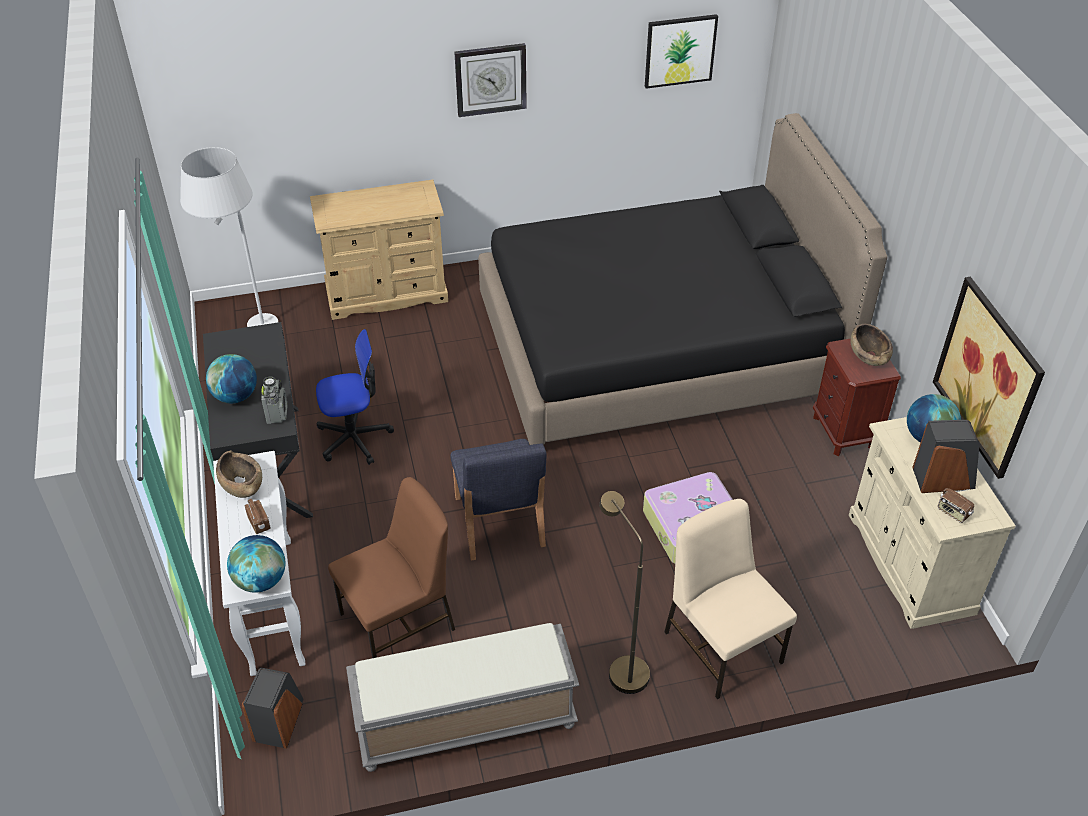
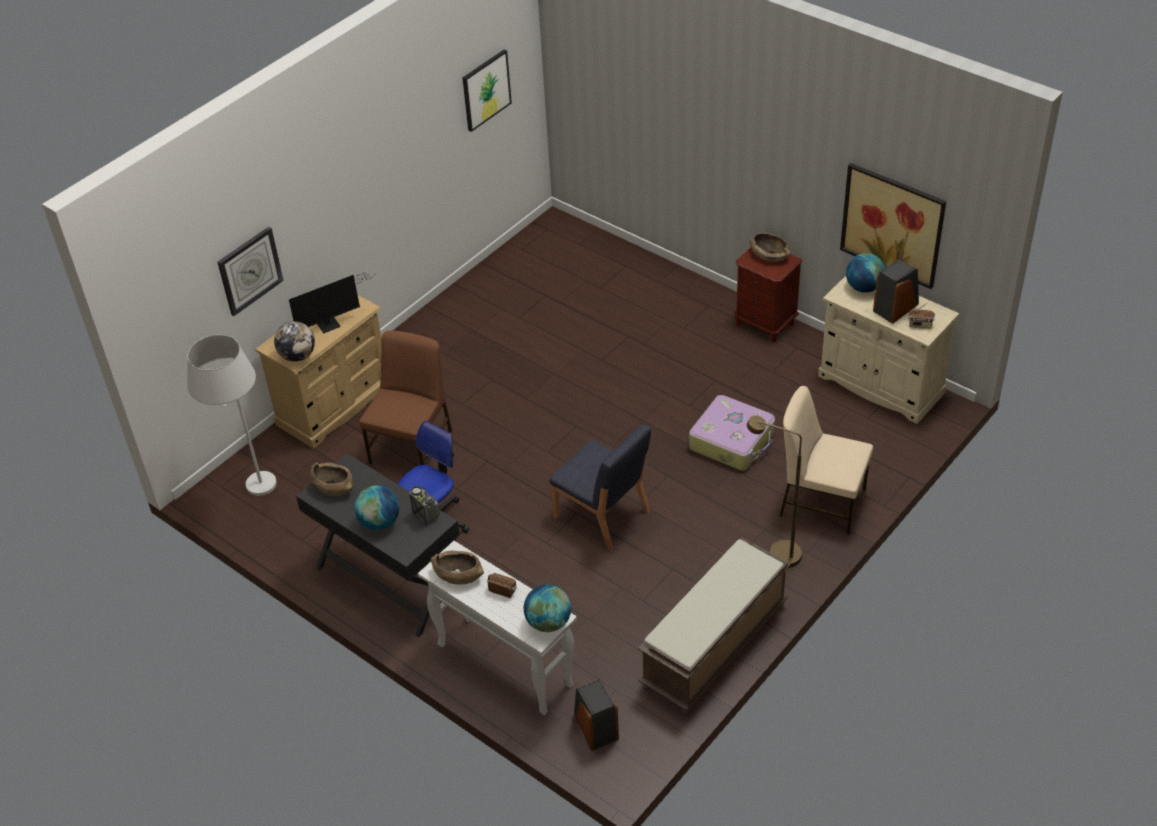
camera: 35 degrees left, 0 degrees up
(237, 343) = (333, 486): none -> brown bowl
(333, 219) = (298, 356): none -> globe
(389, 207) = (332, 324): none -> monitor
(399, 621) = (605, 617): brown chair -> brown chair (412, 446)
(464, 722) = (714, 647): grey bench -> brown bench
(490, 79) = (366, 178): wall clock -> wall clock (249, 270)
(658, 350) = (587, 335): black bed -> none

